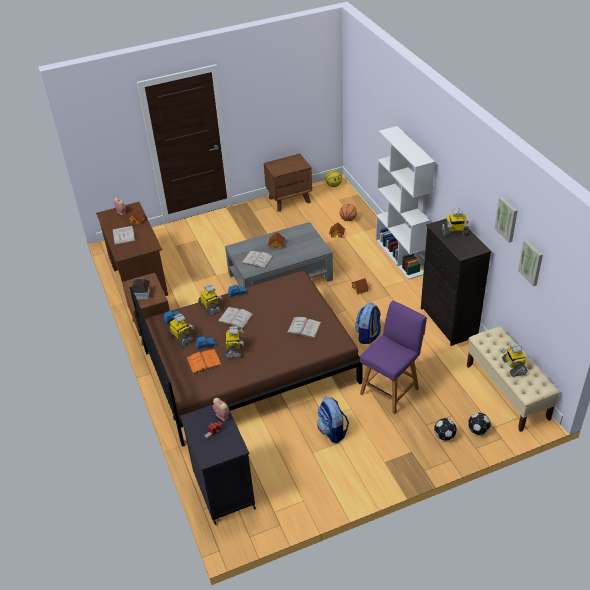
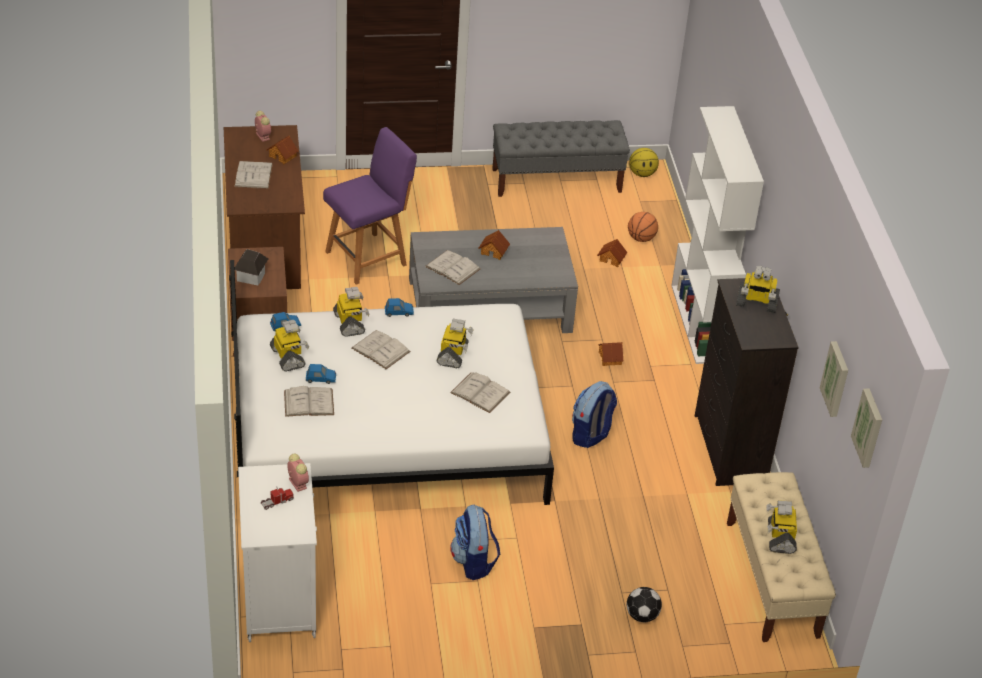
camera: 10 degrees right, 0 degrees up
(204, 361) = (309, 402): orange book -> white book
(223, 489) = (279, 598): black cabinet -> white cabinet
(234, 349) = (361, 396): toy robot -> toy robot (453, 355)
(249, 366) = (386, 431): brown bed -> white bed
(289, 200) = (557, 180): brown nightstand -> grey bench
(390, 390) = (589, 526): purple chair -> purple chair (368, 257)
(478, 430) = (698, 622): football -> none
(507, 219) = (822, 302): picture -> picture (869, 427)

